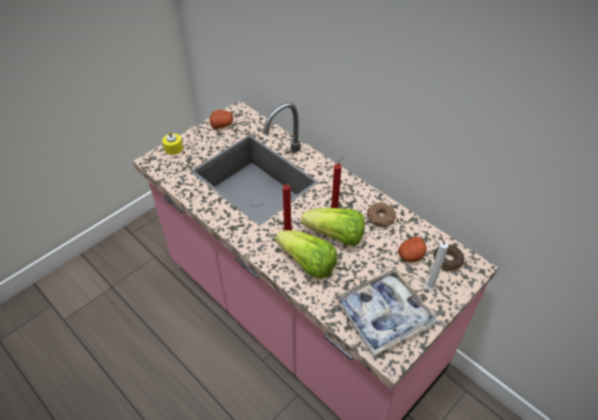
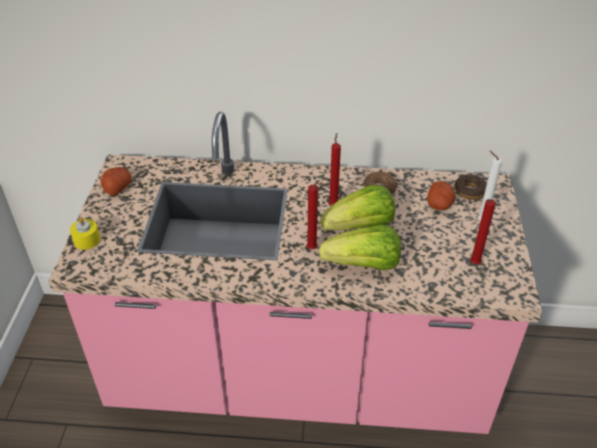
camera: 40 degrees left, 5 degrees down
(383, 315) = (473, 264): tray -> red candle

